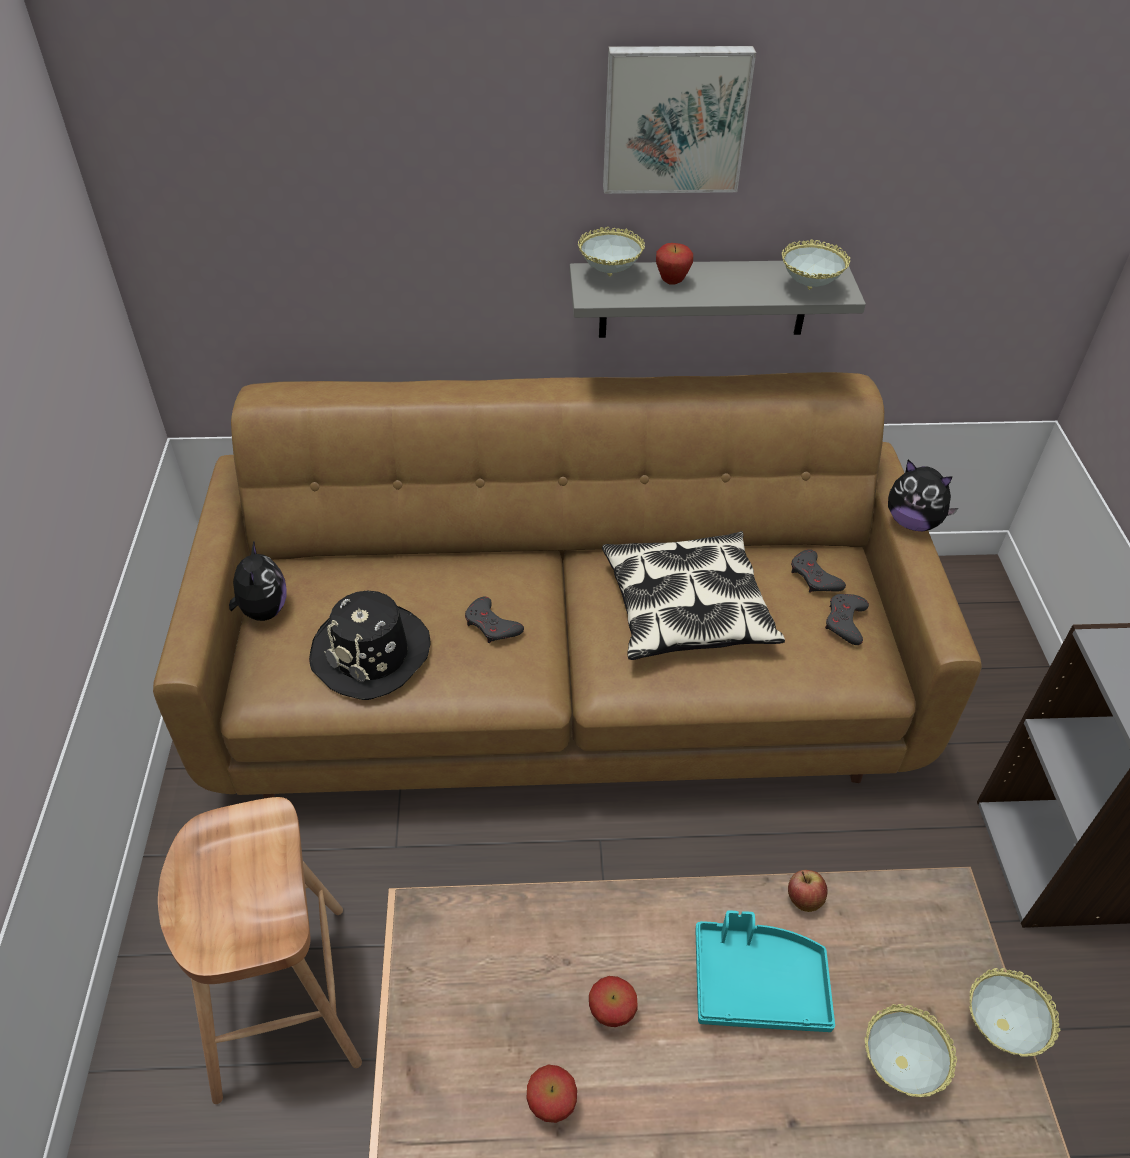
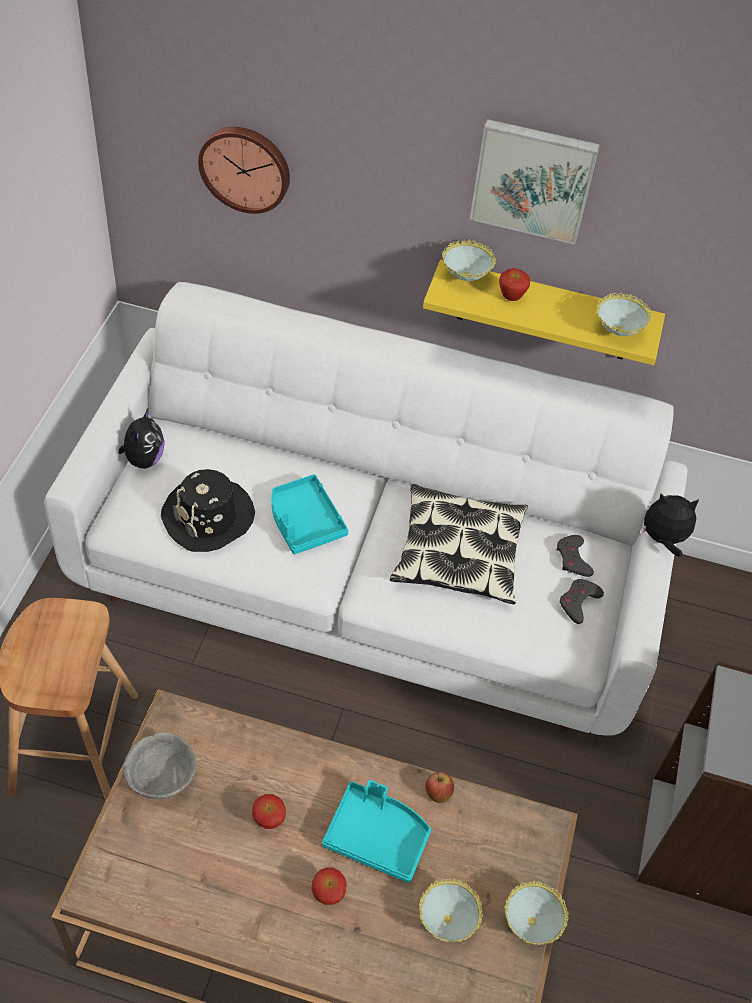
camera: 15 degrees right, 5 degrees up
(304, 202) = (246, 167): none -> wall clock
(445, 1008) = (163, 779): none -> grey bowl
(492, 625) = (304, 522): grey game controller -> turquoise tray
(551, 1106) = (205, 862): apple -> apple (328, 895)
(563, 680) = (368, 577): brown sofa -> white sofa
(704, 299) = (545, 312): grey shelf -> yellow shelf
(912, 522) = (663, 539): plush toy -> plush toy turned 135 degrees clockwise

